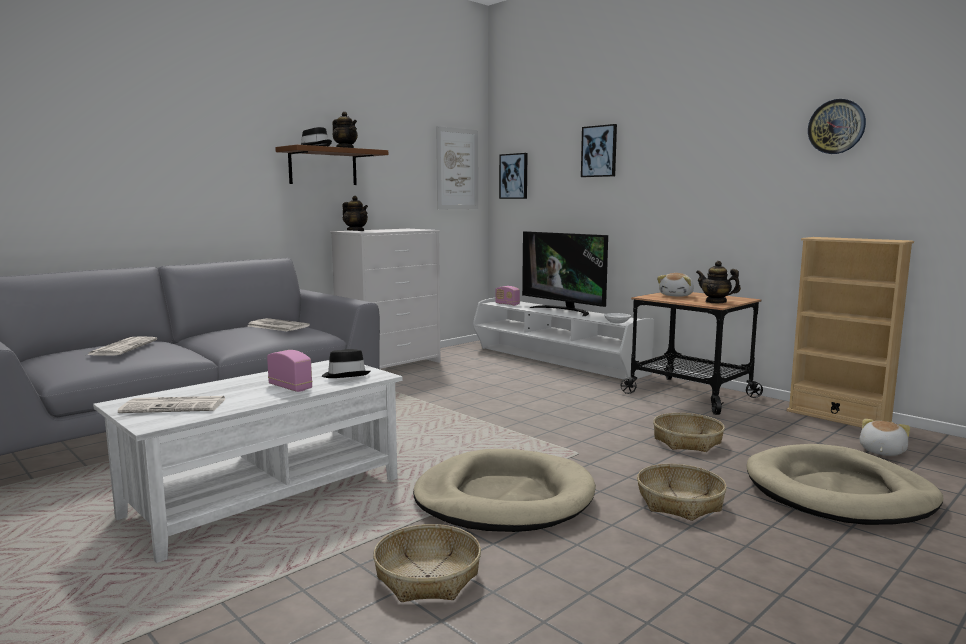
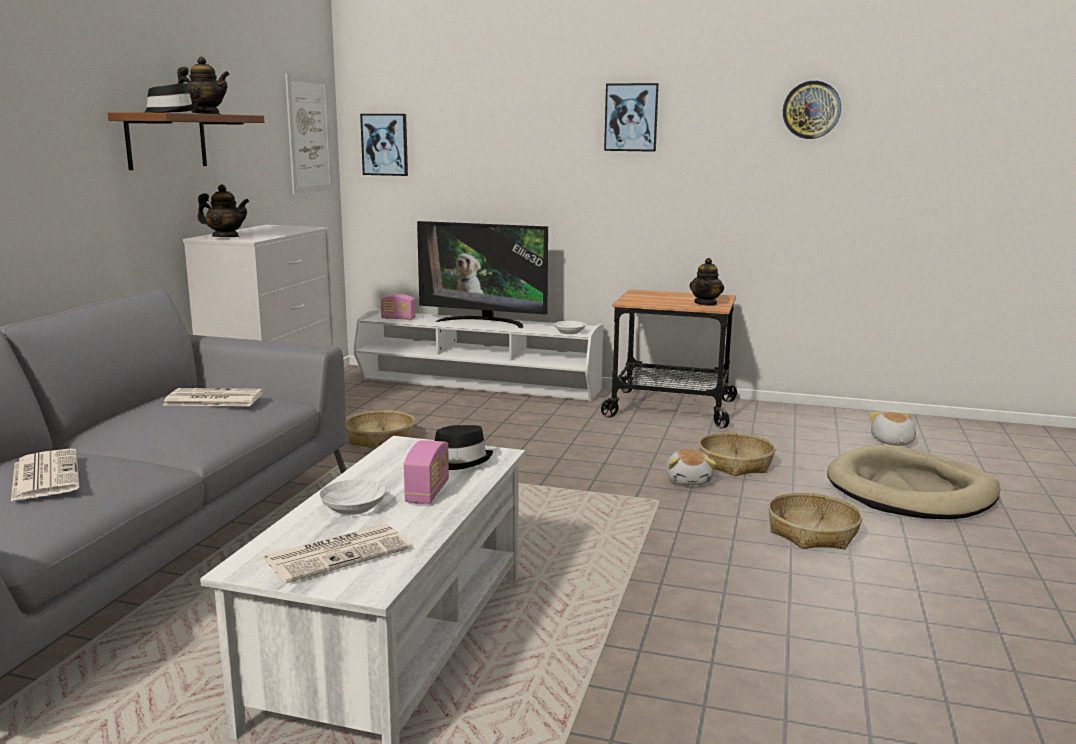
camera: 30 degrees left, 5 degrees up
(233, 387) = (351, 508): none -> white bowl
(290, 387) = (427, 492): radio -> radio turned 90 degrees clockwise
(427, 577) = (710, 681): basket -> basket (380, 439)
(504, 498) = (658, 571): beige dog bed -> none
(599, 151) = (519, 118): picture -> picture (631, 117)
(677, 295) = (652, 298): plush toy -> plush toy (689, 480)
(716, 302) = (706, 303): teapot -> teapot turned 75 degrees counterclockwise
(838, 418) = (821, 412): beige bookcase -> none

